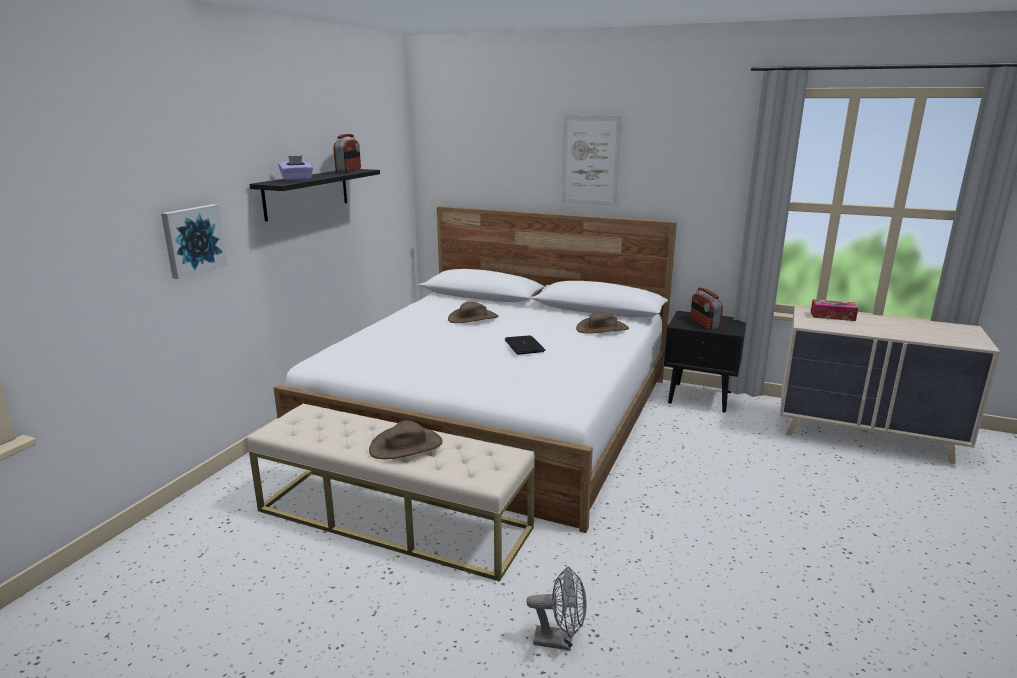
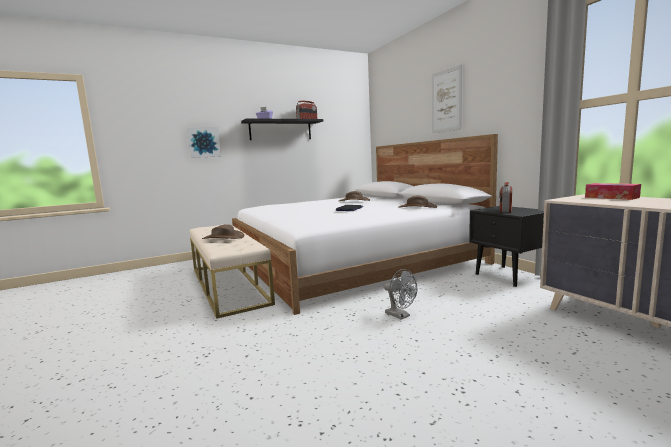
camera: 40 degrees right, 10 degrees down
(560, 641) = (187, 350): grey fan -> grey fan (400, 315)

